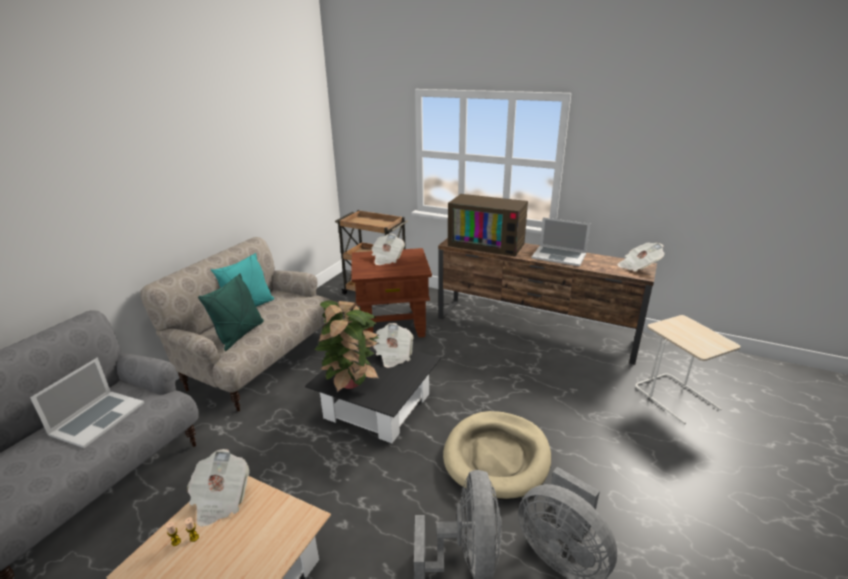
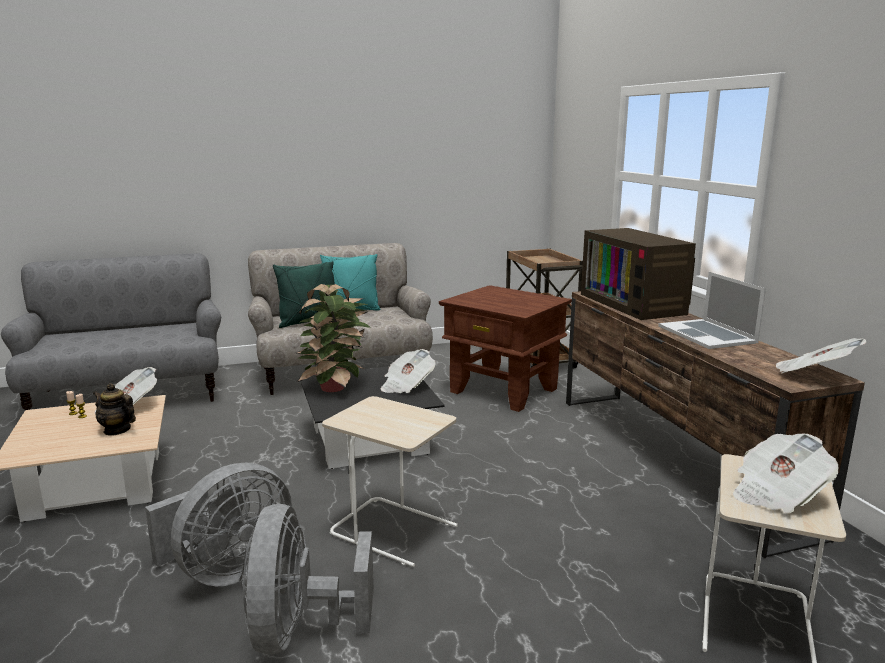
camera: 45 degrees right, 10 degrees down
(97, 418) = (148, 333): laptop -> none
(261, 525) = (117, 430): none -> teapot
(387, 258) = (511, 297): newspaper -> newspaper (777, 494)
(497, 457) = (394, 530): beige dog bed -> beige side table

